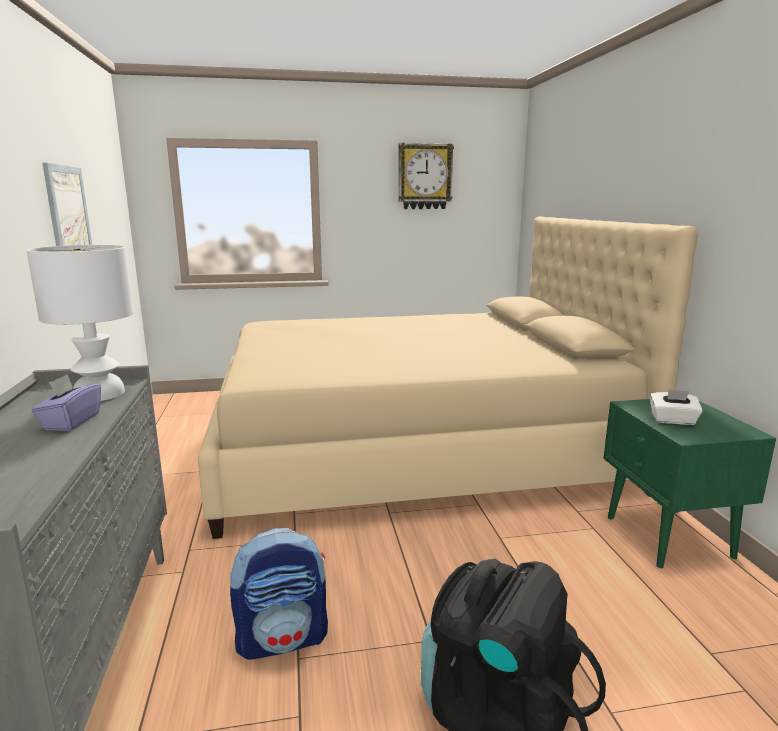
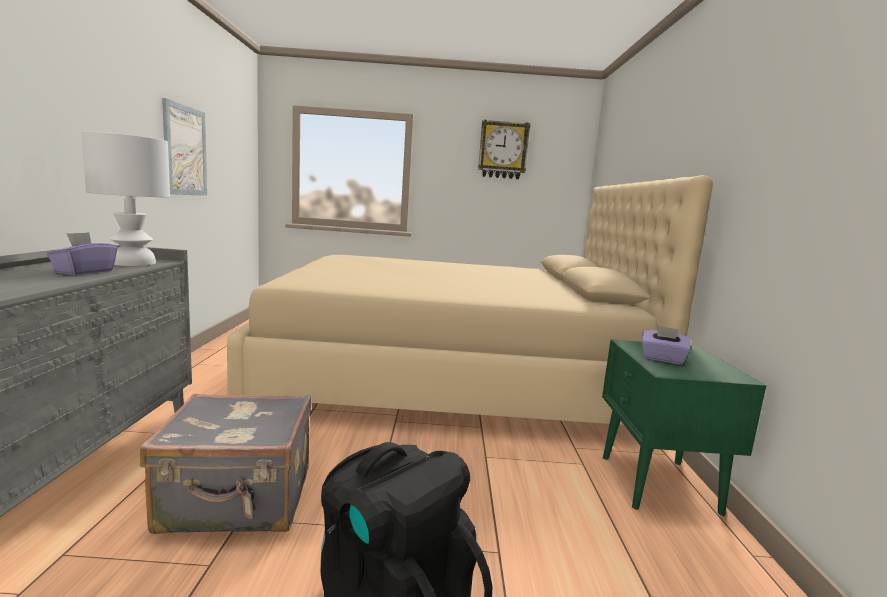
camera: 10 degrees right, 5 degrees down
(283, 639) = (238, 500): backpack -> grey suitcase
(673, 420) = (662, 359): white tissue box -> purple tissue box

